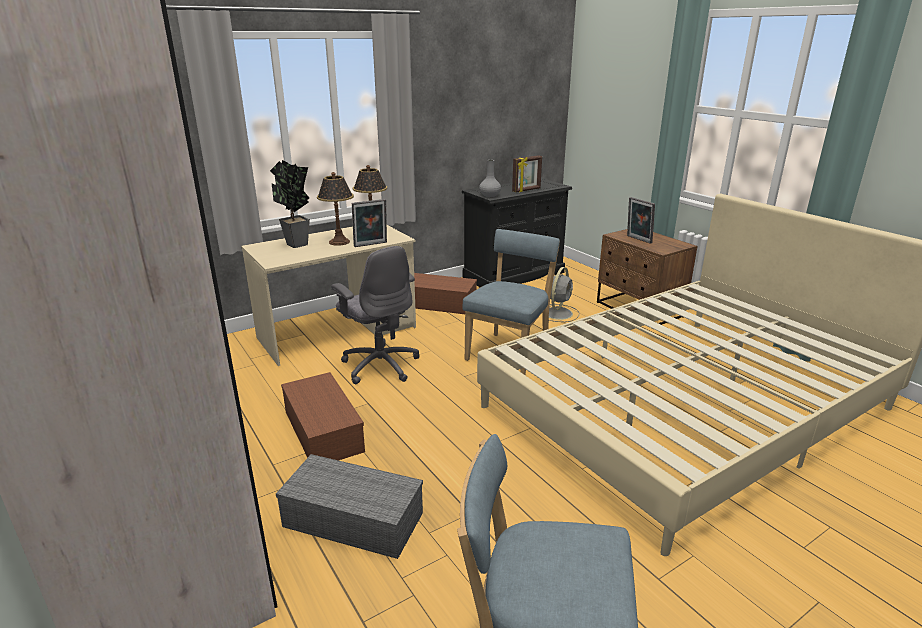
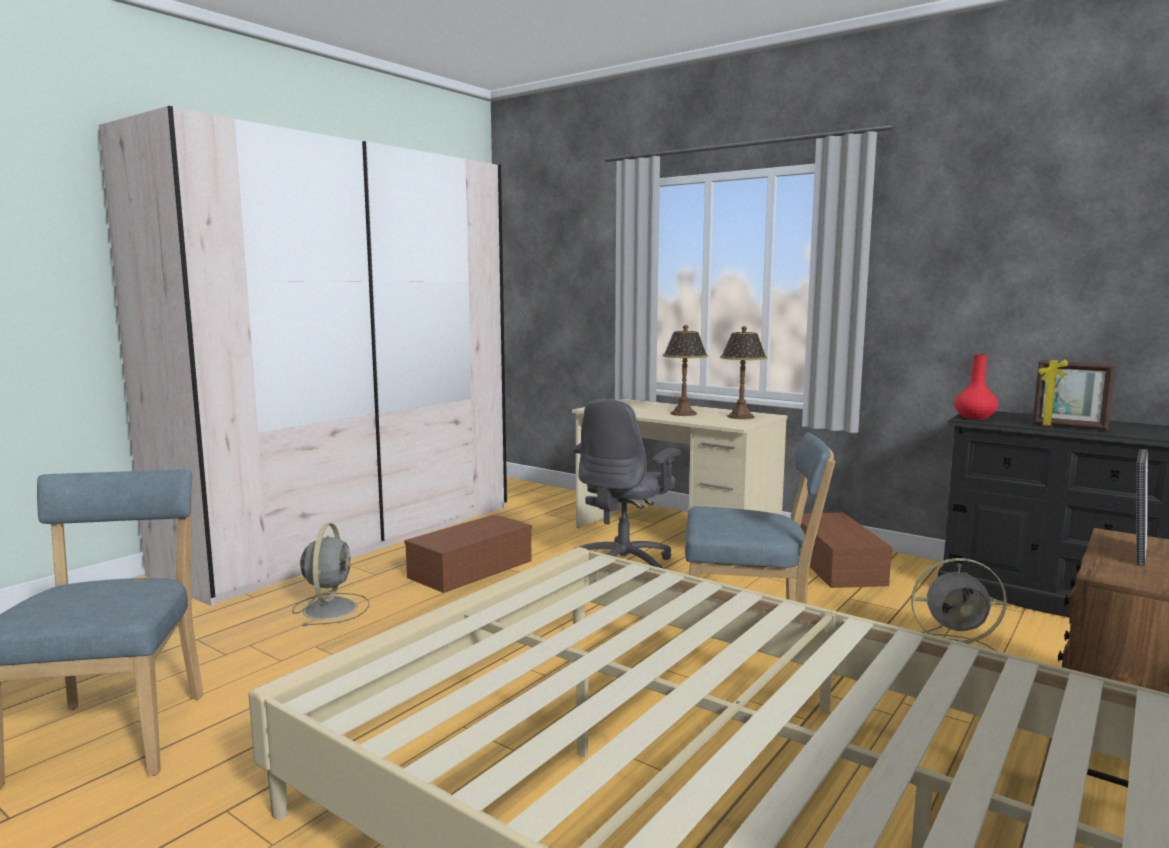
camera: 70 degrees right, 15 degrees down
(297, 245) = (649, 407): potted plant -> none
(351, 520) = (331, 608): grey storage box -> grey fan
(371, 245) = (692, 421): picture frame -> none
(490, 195) = (974, 417): grey vase -> red vase

